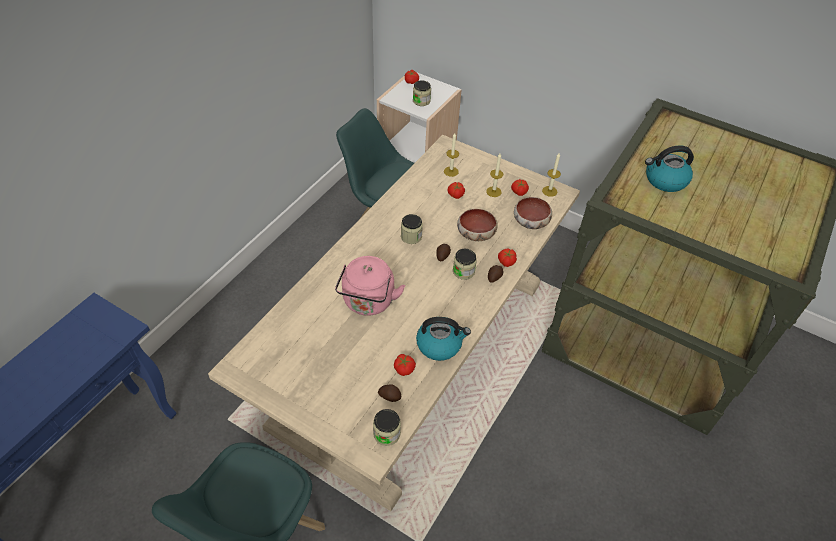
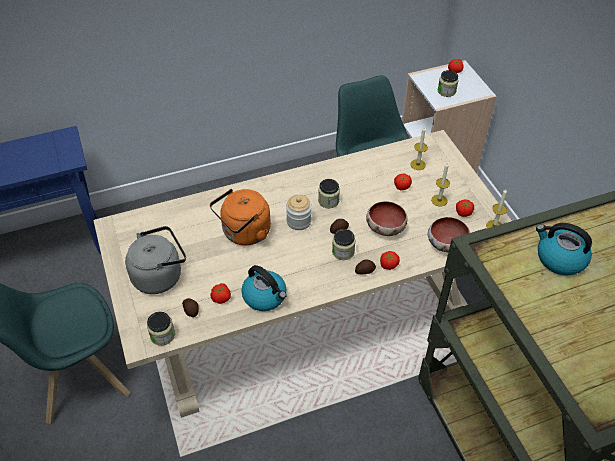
camera: 40 degrees right, 0 degrees up
(330, 384) = (160, 275): none -> grey kettle
(368, 303) = (244, 233): pink kettle -> orange kettle
(404, 266) = (299, 221): none -> jar

